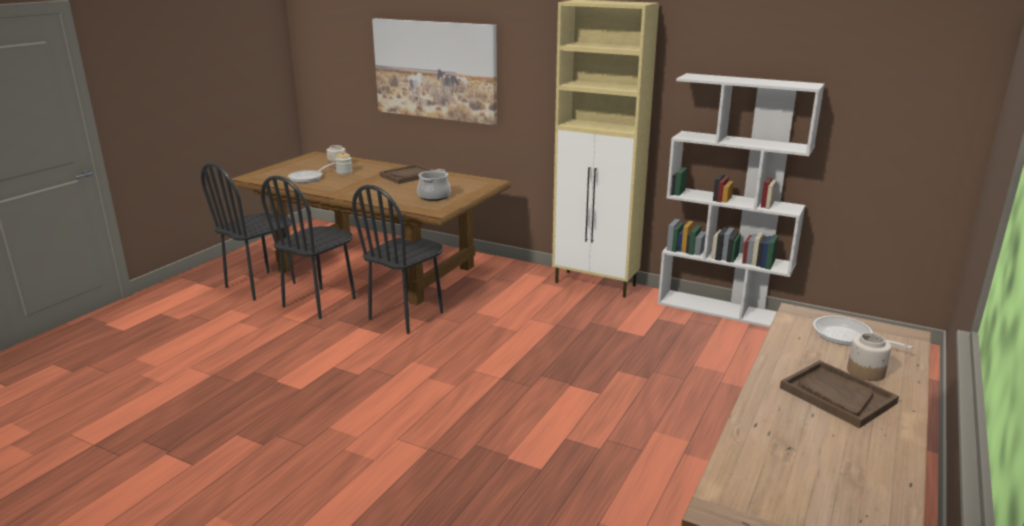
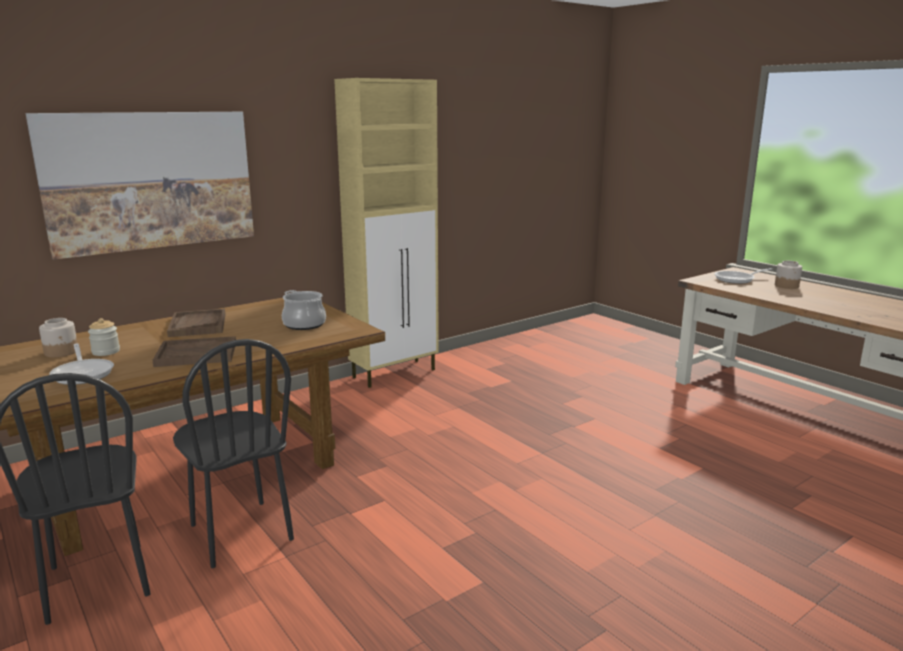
camera: 65 degrees left, 5 degrees down
(406, 316) = (356, 476): black chair -> none
(722, 309) = (492, 346): white bookcase -> none
(837, 395) = (818, 296): brown tray -> brown tray (196, 354)

